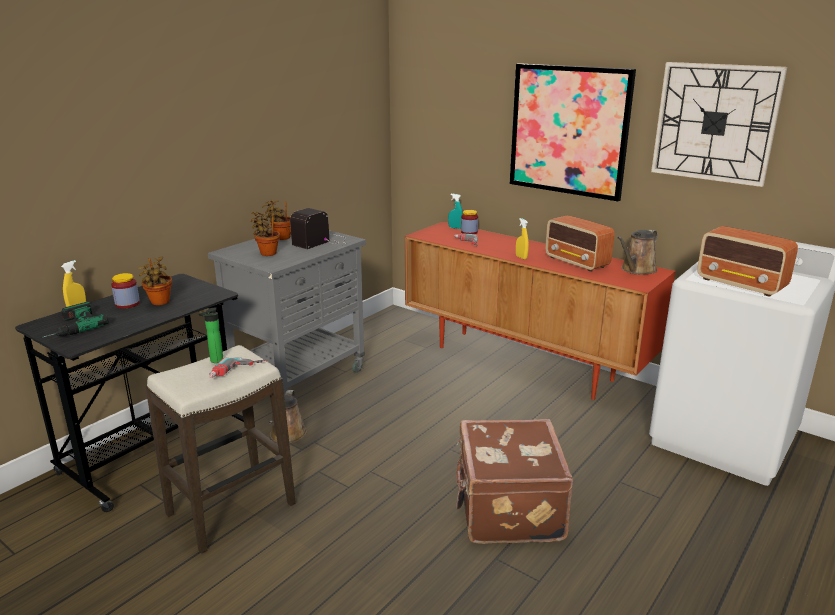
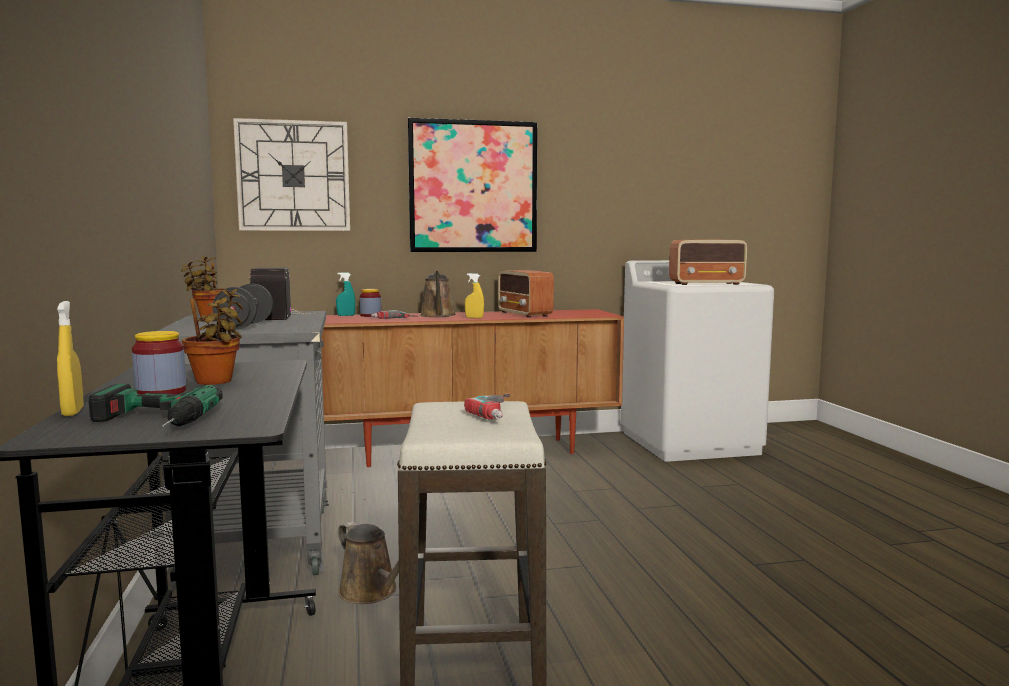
camera: 50 degrees left, 15 degrees down
(215, 361) = (441, 415): bottle -> none
(267, 253) = (245, 326): potted plant -> black dumbbell
(507, 509) = (686, 535): brown suitcase -> none
(577, 262) = (524, 314): radio -> radio turned 60 degrees clockwise
(637, 270) = (576, 311): brown watering can -> brown watering can (438, 315)
(715, 123) = (610, 168): wall clock -> wall clock (293, 176)

